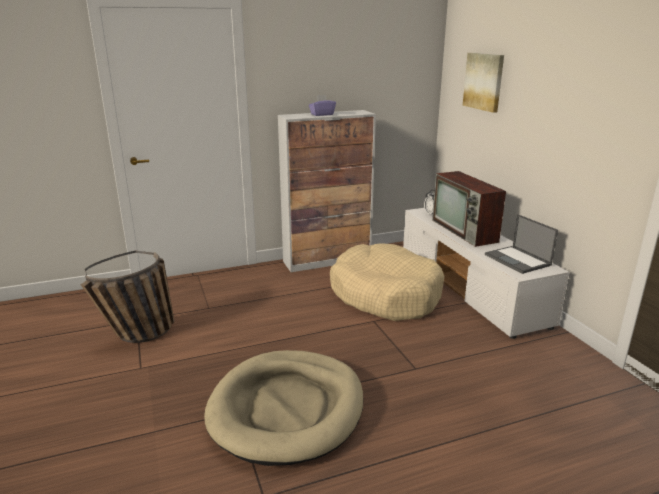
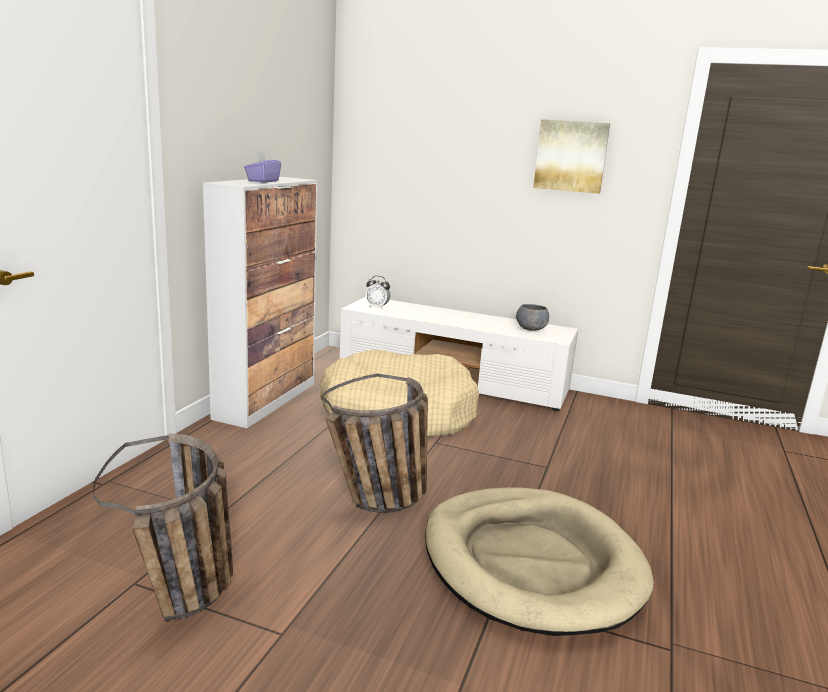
camera: 50 degrees left, 5 degrees down
(277, 338) = (380, 503): none -> basket
(465, 231) = (440, 316): television -> none
(484, 81) = (418, 140): picture -> picture (571, 156)
(518, 260) = (531, 329): laptop -> grey bowl

